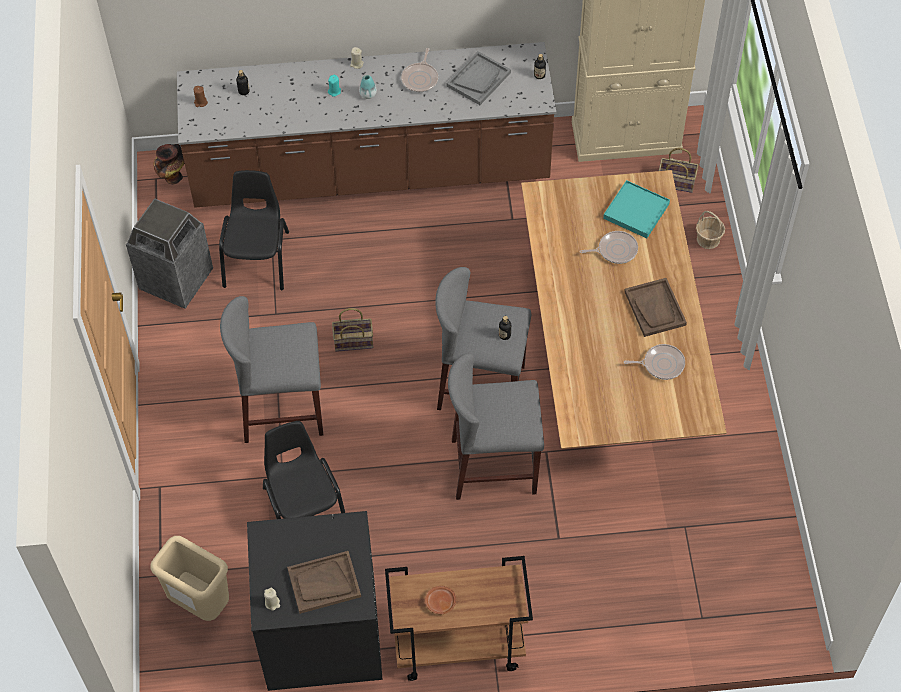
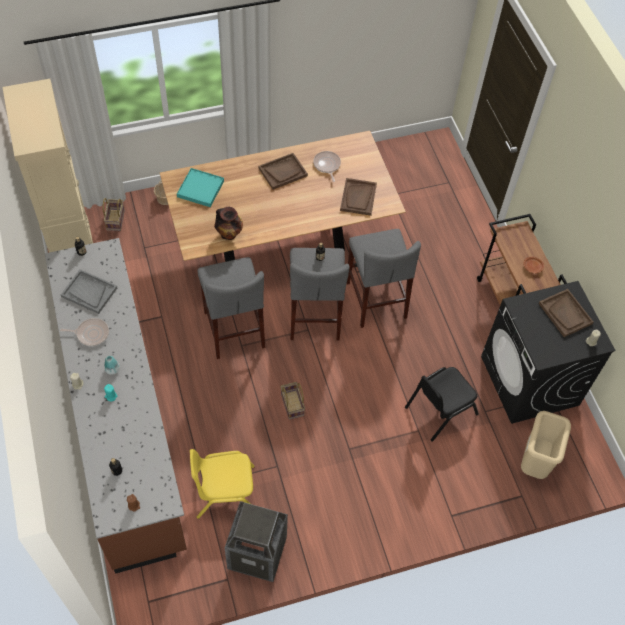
camera: 105 degrees left, 0 degrees up
(172, 177) = (145, 586): vase -> vase (229, 235)
(257, 259) = (225, 492): black chair -> yellow chair
(283, 410) = (364, 442): grey stool -> grey stool (234, 329)
(595, 392) = (358, 198): none -> brown tray
(615, 250) = (237, 198): frying pan -> none

